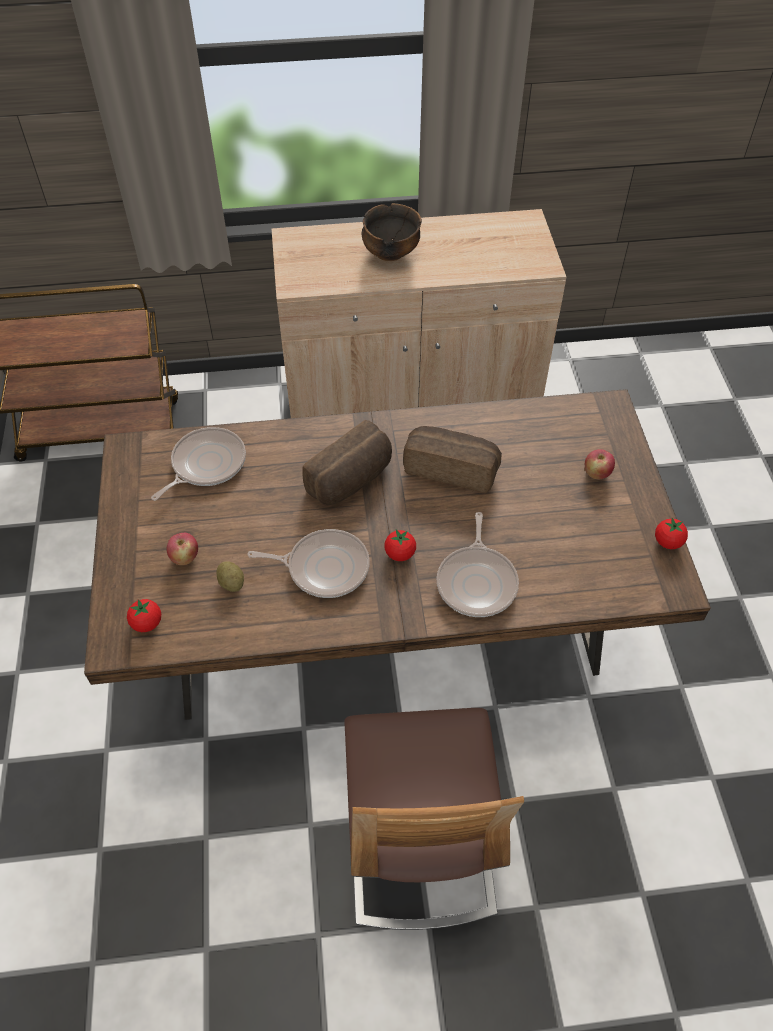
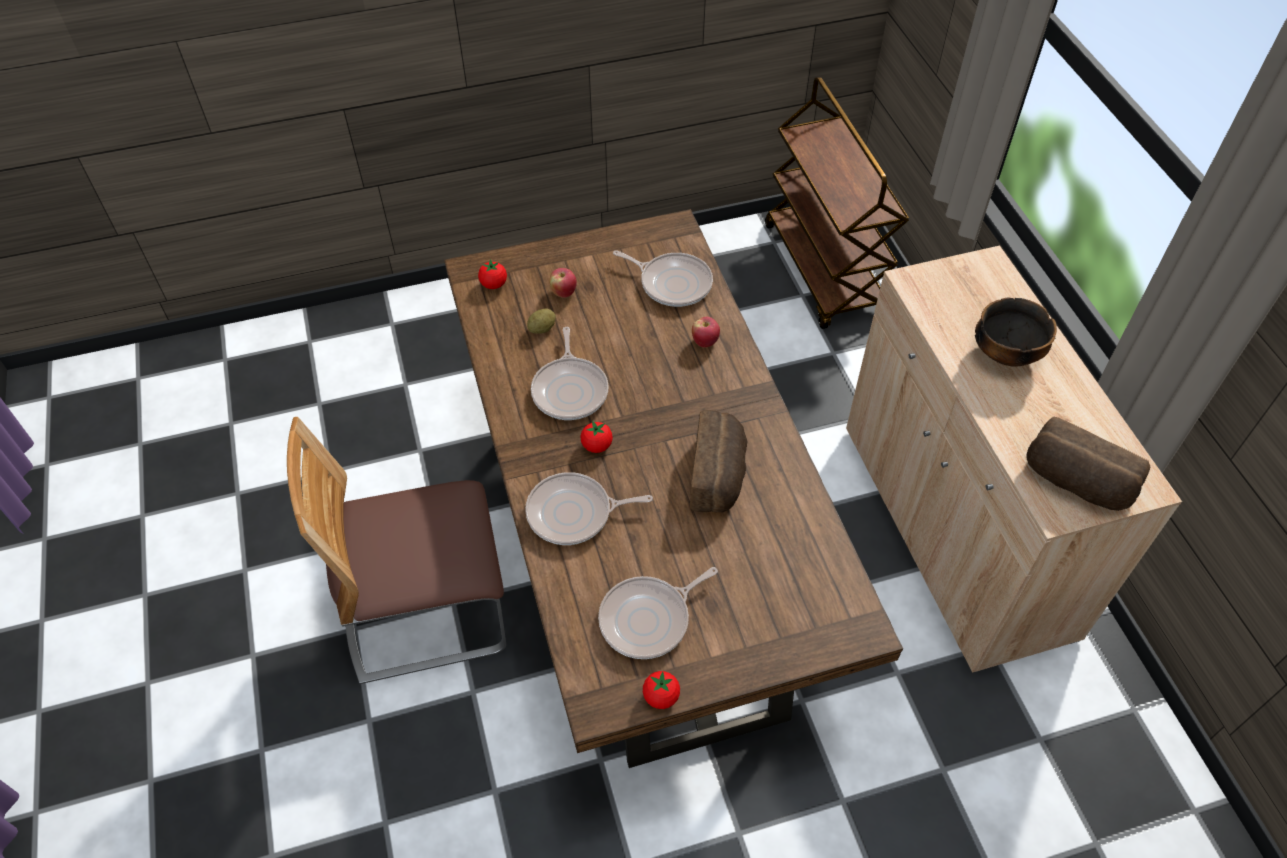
camera: 80 degrees right, 0 degrees up
(352, 480) = (680, 394): bread -> bread (1075, 483)
(594, 540) = (649, 619): none -> frying pan
(596, 474) = (747, 617): apple -> apple (705, 342)

